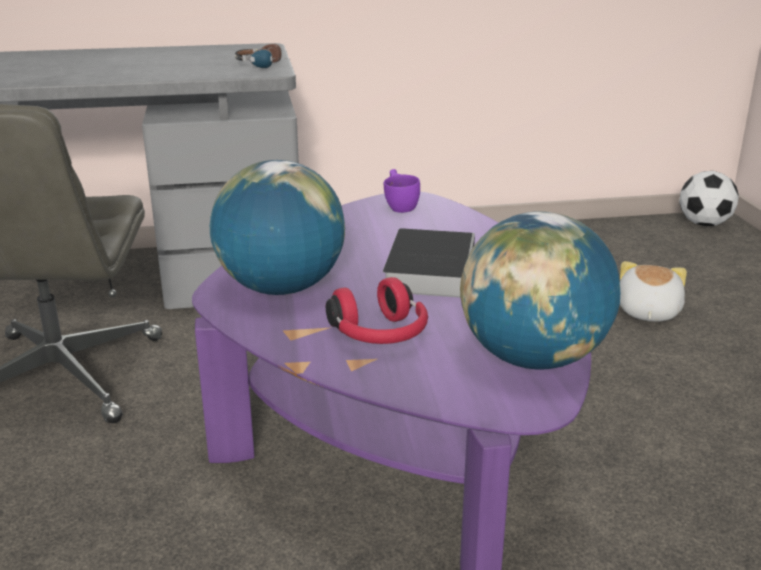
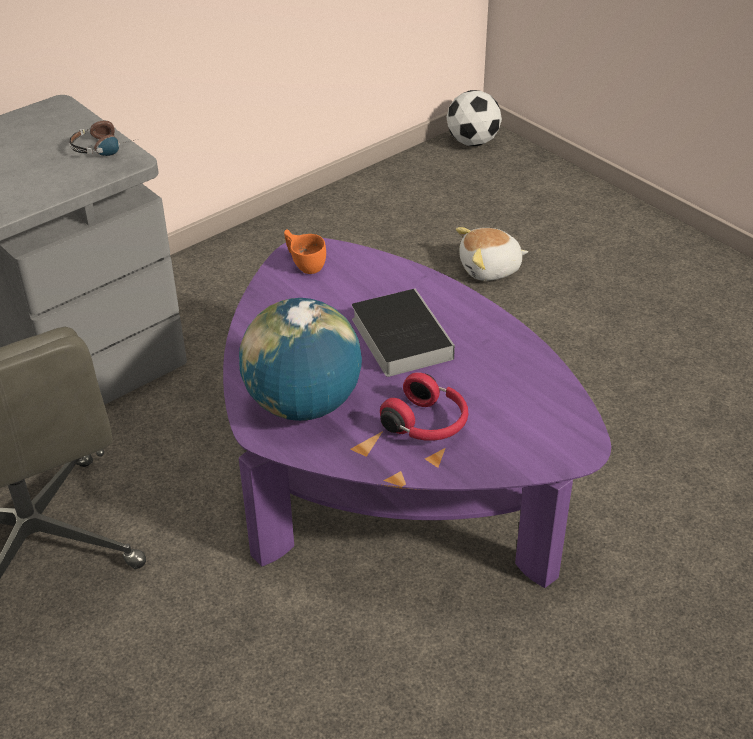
camera: 30 degrees left, 15 degrees up
(400, 205) = (305, 263): purple cup -> orange cup
(533, 358) = (548, 403): globe -> none
(646, 312) = (490, 269): plush toy -> plush toy turned 90 degrees counterclockwise

